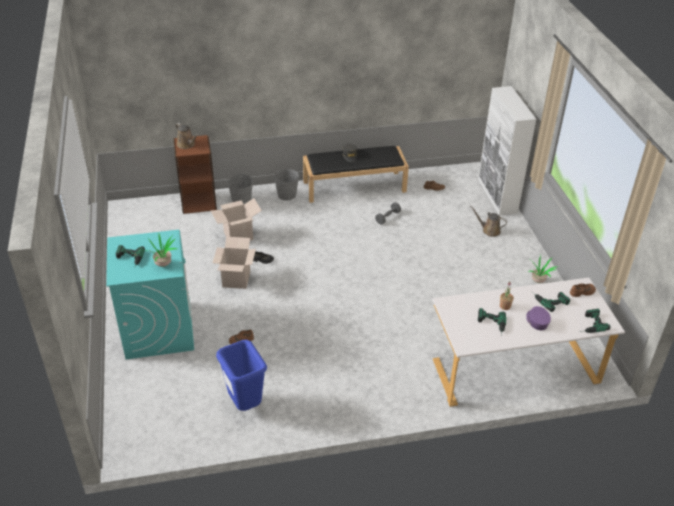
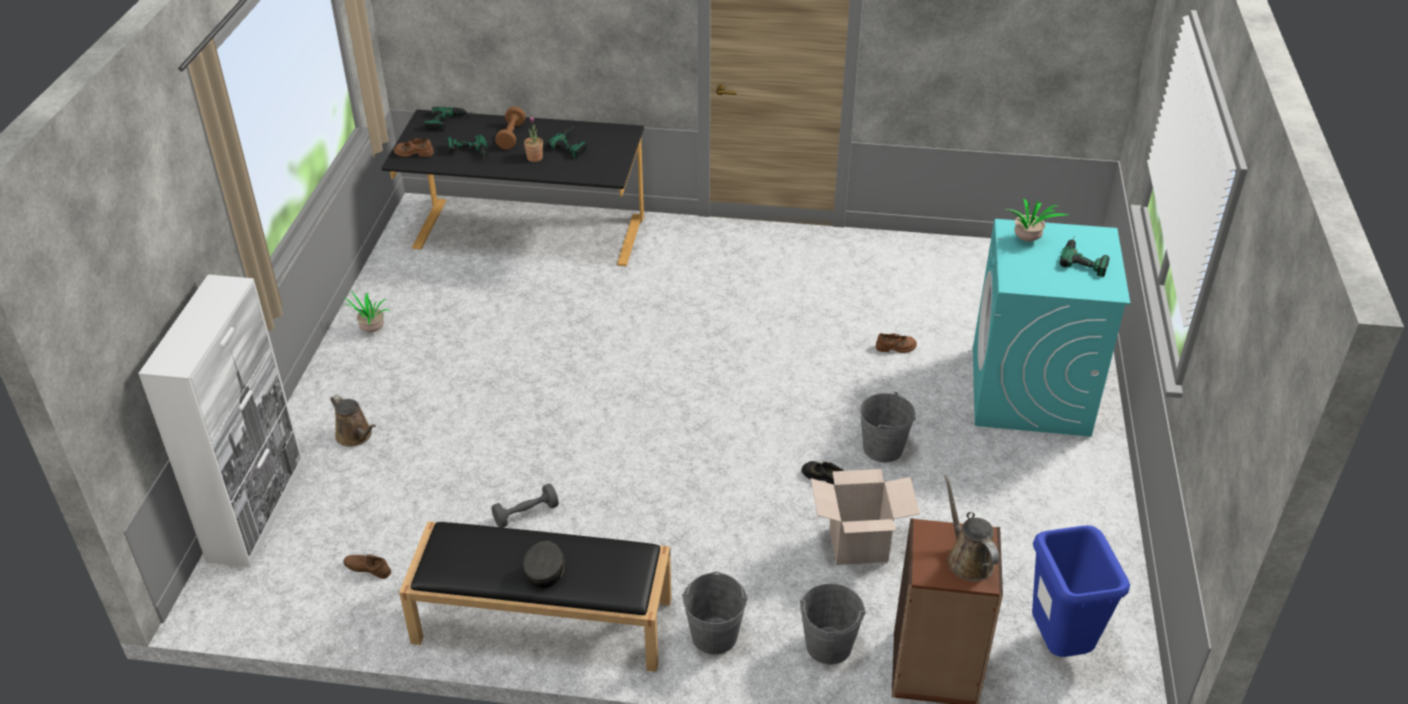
camera: 160 degrees left, 0 degrees up
(236, 279) = (883, 448): cardboard box -> grey bucket
(245, 404) = (908, 269): blue trash can -> blue trash can (1059, 646)
(514, 367) = (526, 236): white desk -> black desk
(537, 321) = (511, 136): purple cap -> brown dumbbell

